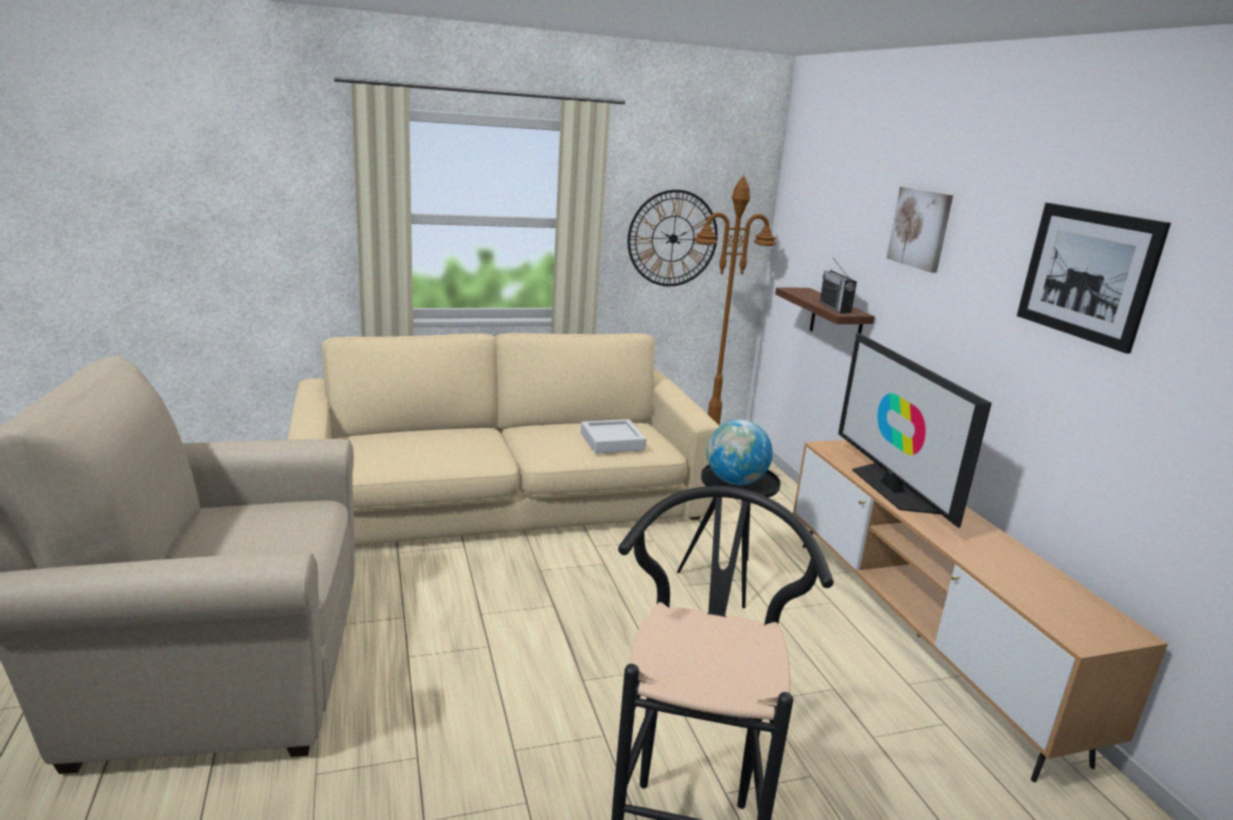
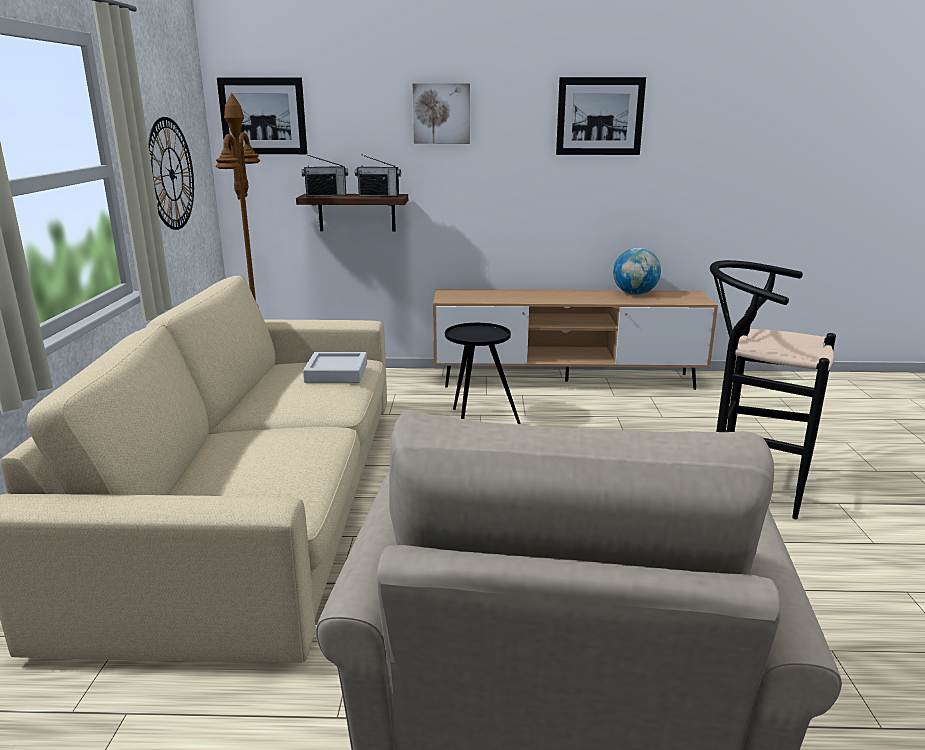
camera: 70 degrees left, 0 degrees up
(735, 481) = (479, 336): globe -> globe (634, 294)
(803, 202) = (263, 116): none -> picture
(804, 293) = (326, 195): none -> radio
(891, 488) = (522, 298): television -> none

